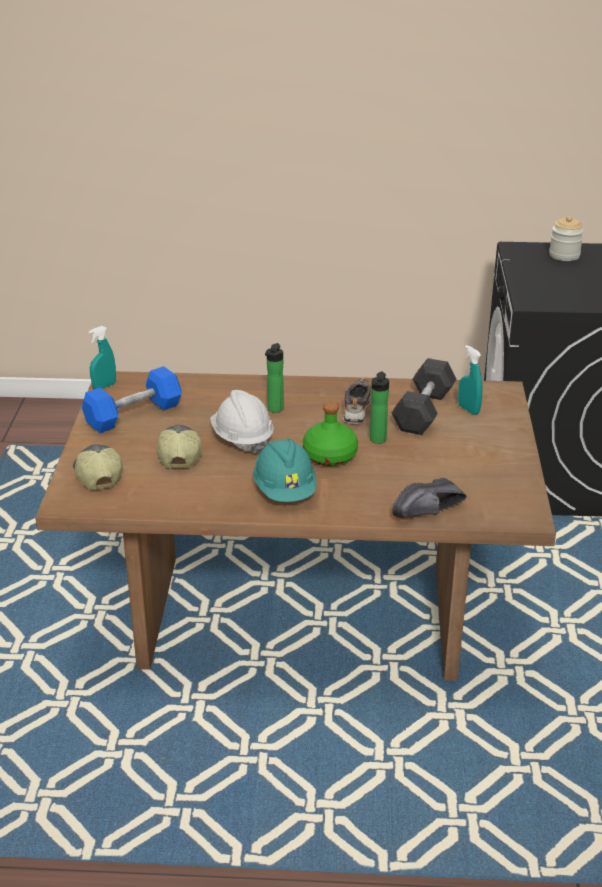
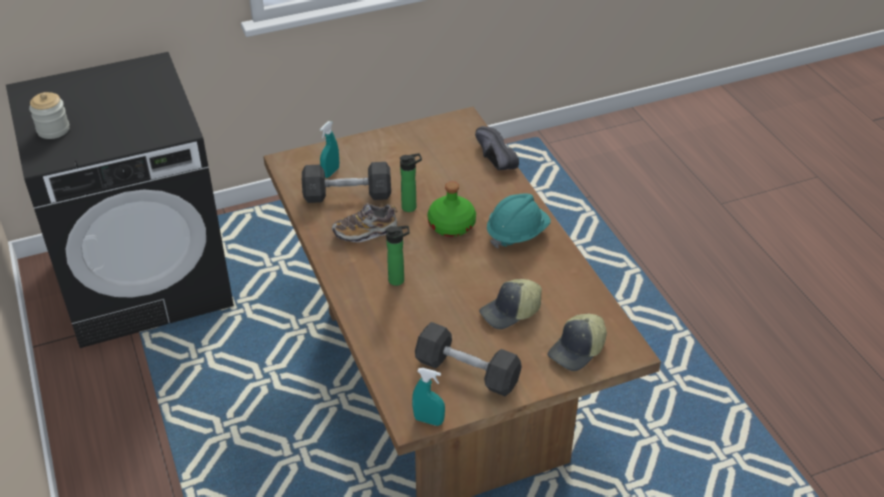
camera: 115 degrees left, 10 degrees up
(133, 415) = (467, 371): blue dumbbell -> grey dumbbell
(242, 439) = (460, 283): white hard hat -> none
(430, 513) = (491, 159): black shoe -> black shoe turned 150 degrees counterclockwise

